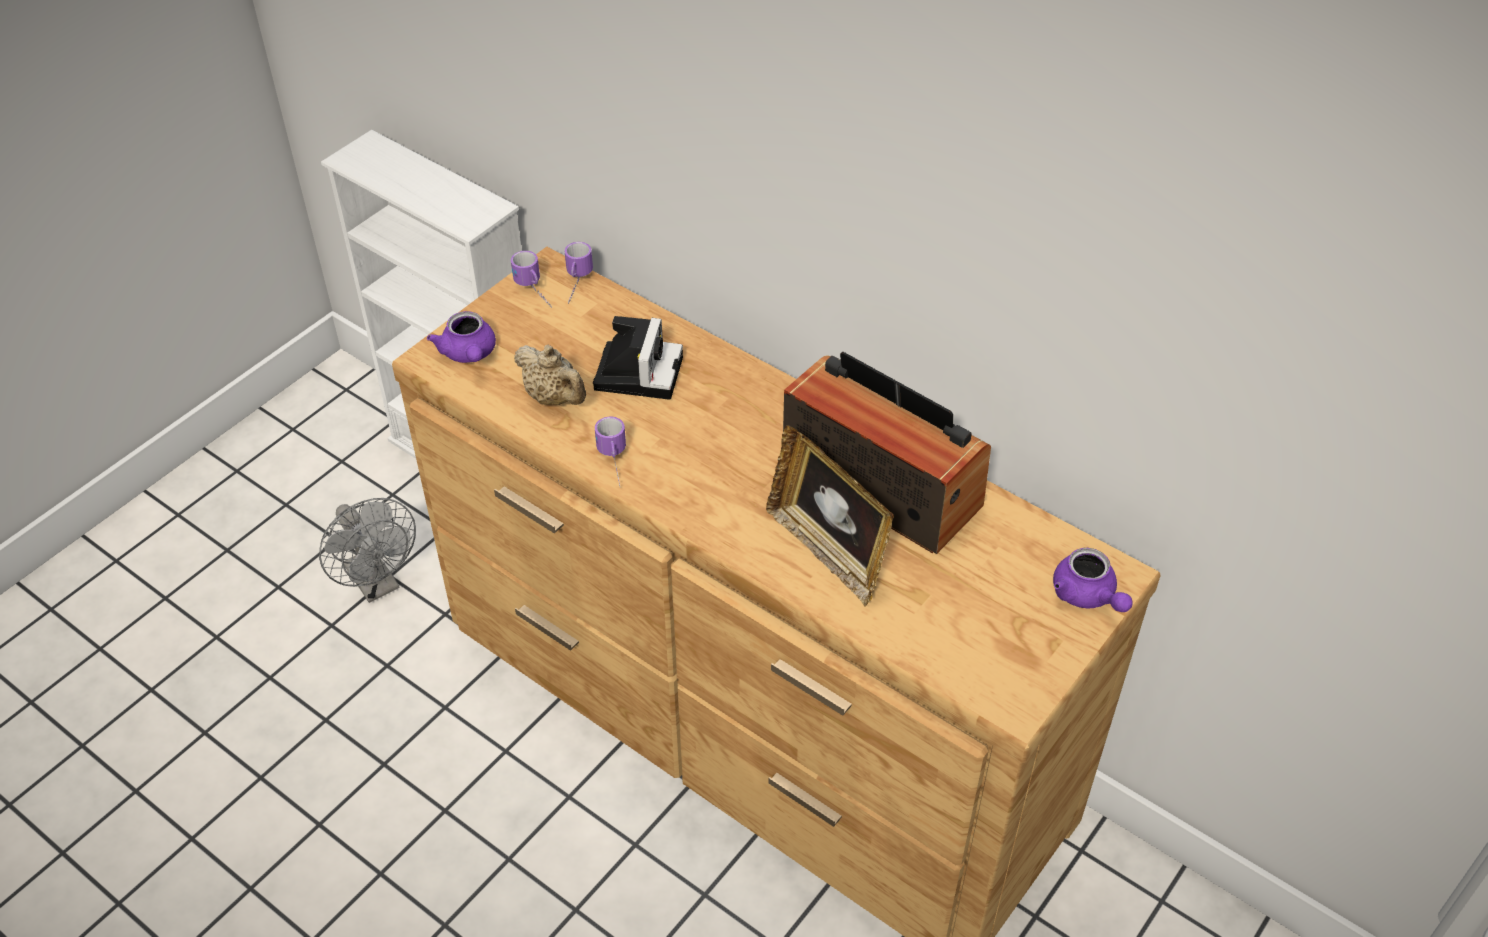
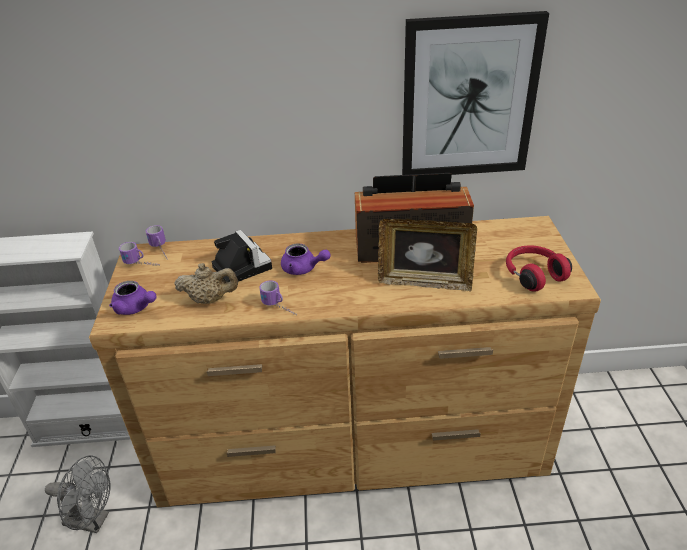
camera: 40 degrees left, 10 degrees down
(985, 645) = (533, 275): none -> red headphones
(1051, 308) = (468, 98): none -> picture
(1087, 596) = (540, 237): purple teapot -> purple teapot (303, 269)

